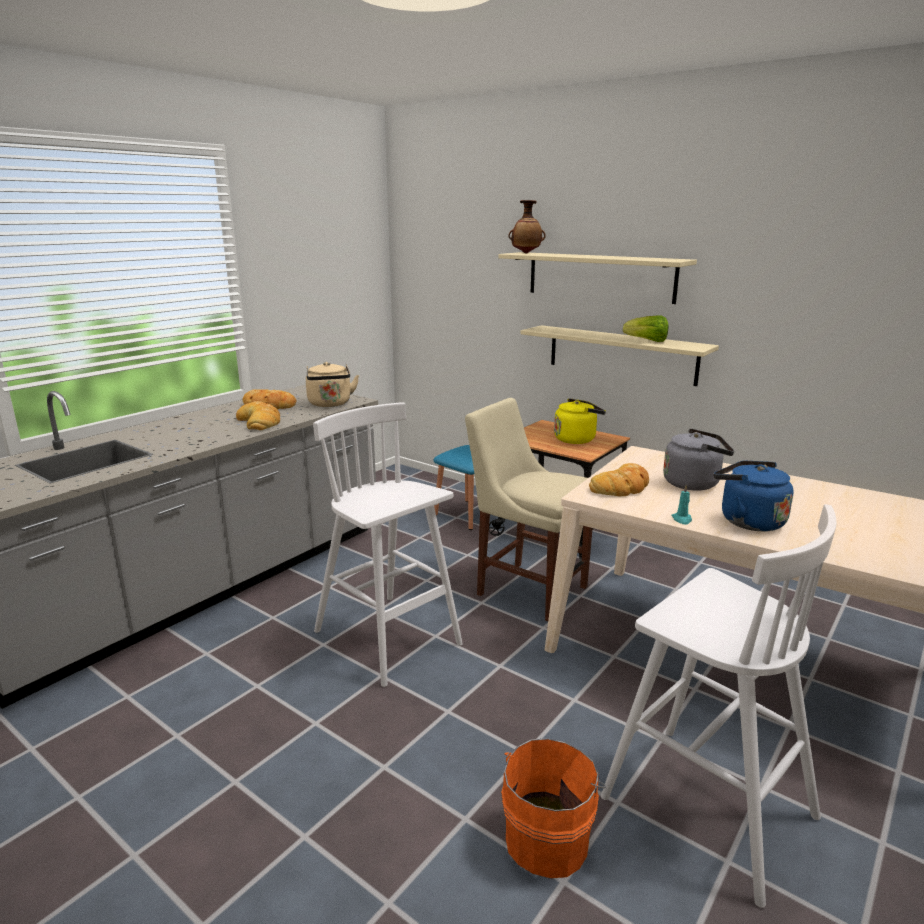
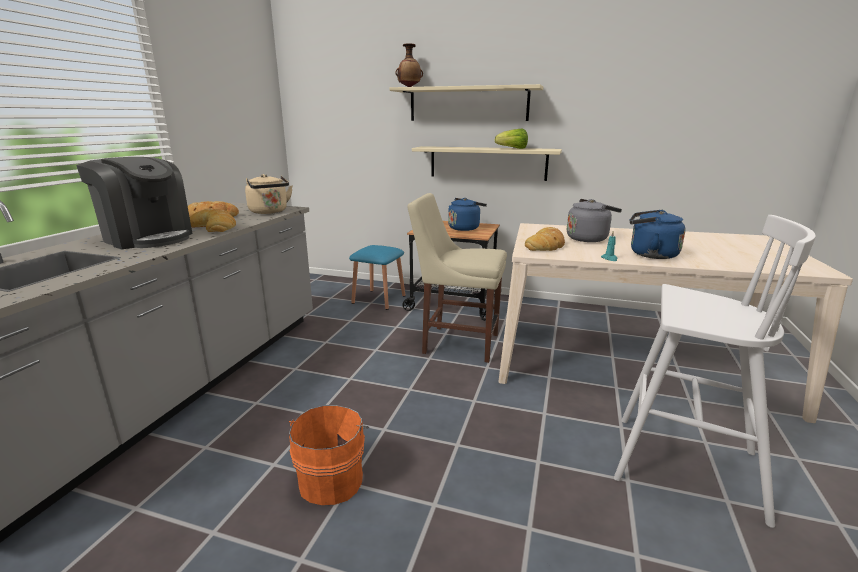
camera: 20 degrees left, 0 degrees up
(190, 431) = (147, 238): none -> coffee machine
(389, 639) = (373, 399): white stool -> none
(549, 837) = (601, 523): orange bucket -> orange bucket (332, 478)
(577, 439) = (465, 228): yellow kettle -> blue kettle

